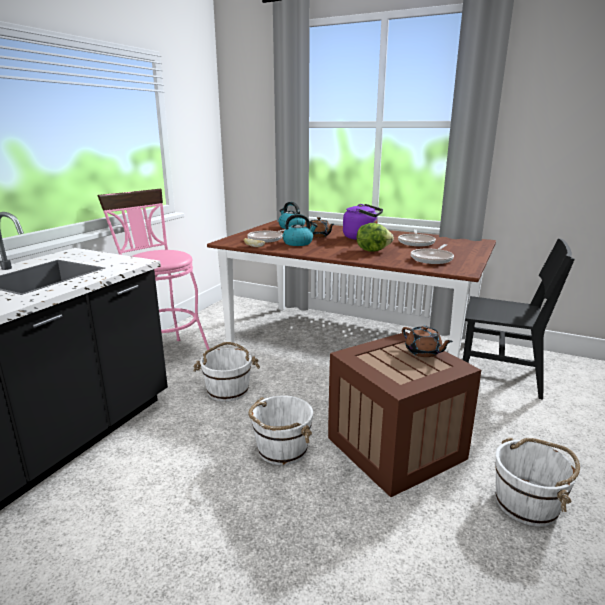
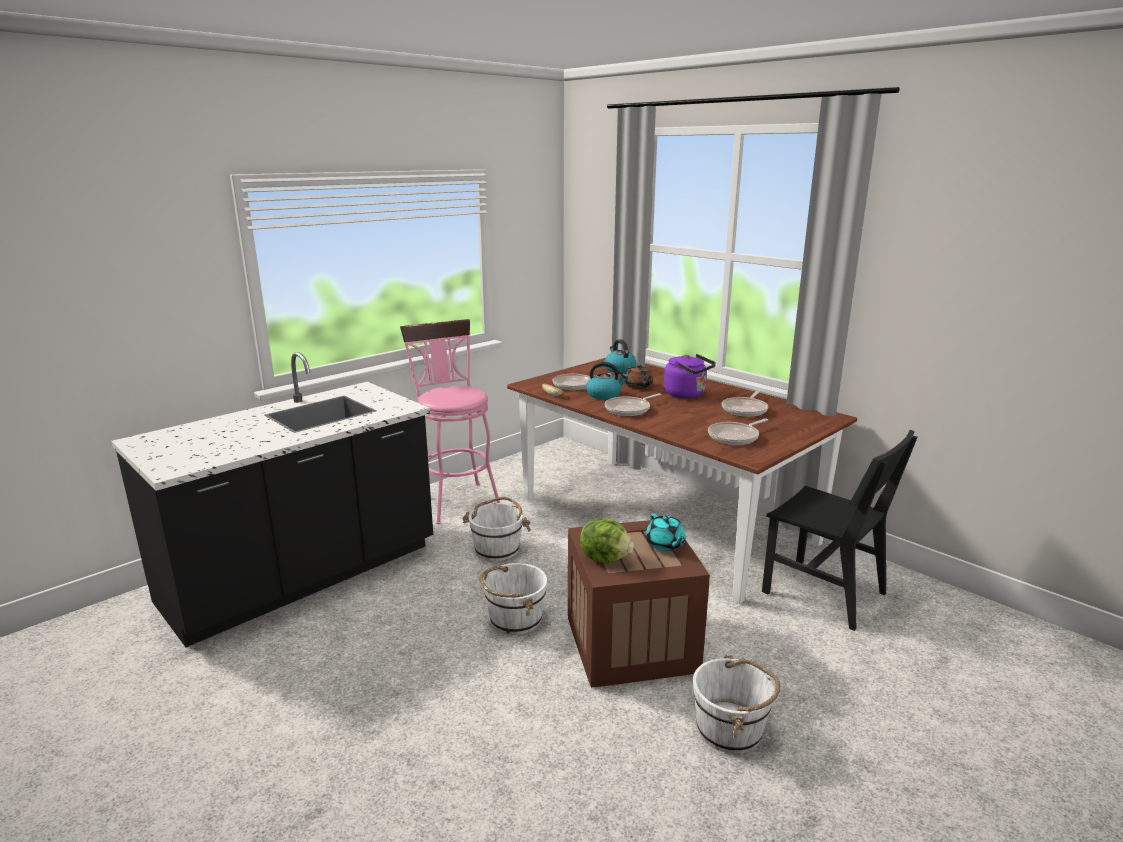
camera: 20 degrees right, 0 degrees up
(330, 250) = (629, 409): none -> frying pan
(372, 250) = (678, 415): lettuce -> lettuce (605, 558)
(423, 352) = (665, 544): brown teapot -> turquoise teapot

